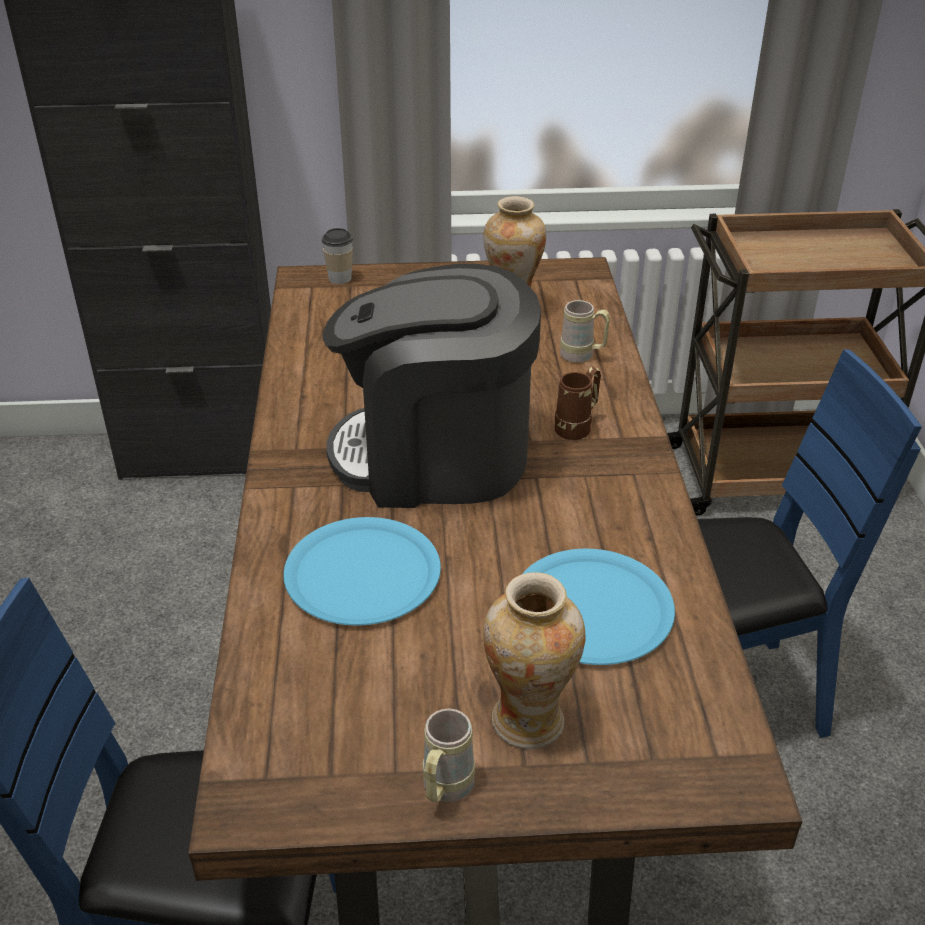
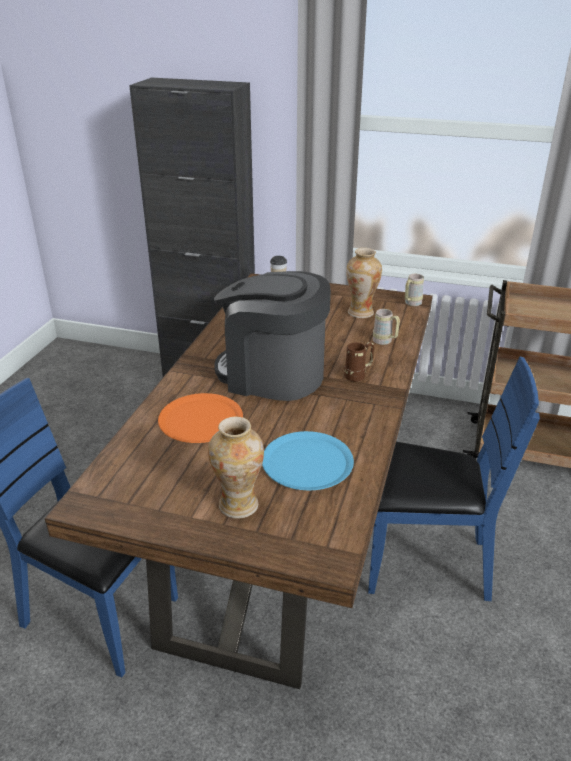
camera: 20 degrees right, 5 degrees down
(363, 573) = (201, 419): blue plate -> orange plate
(444, 790) = (176, 524): beige mug -> beige mug (411, 304)

